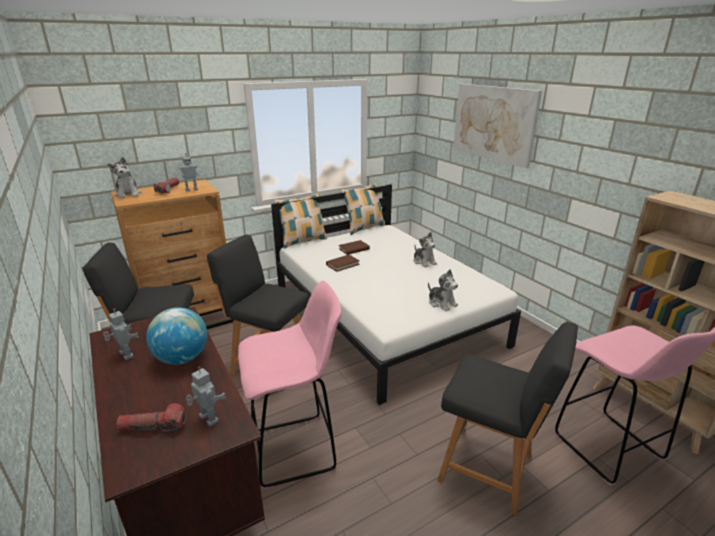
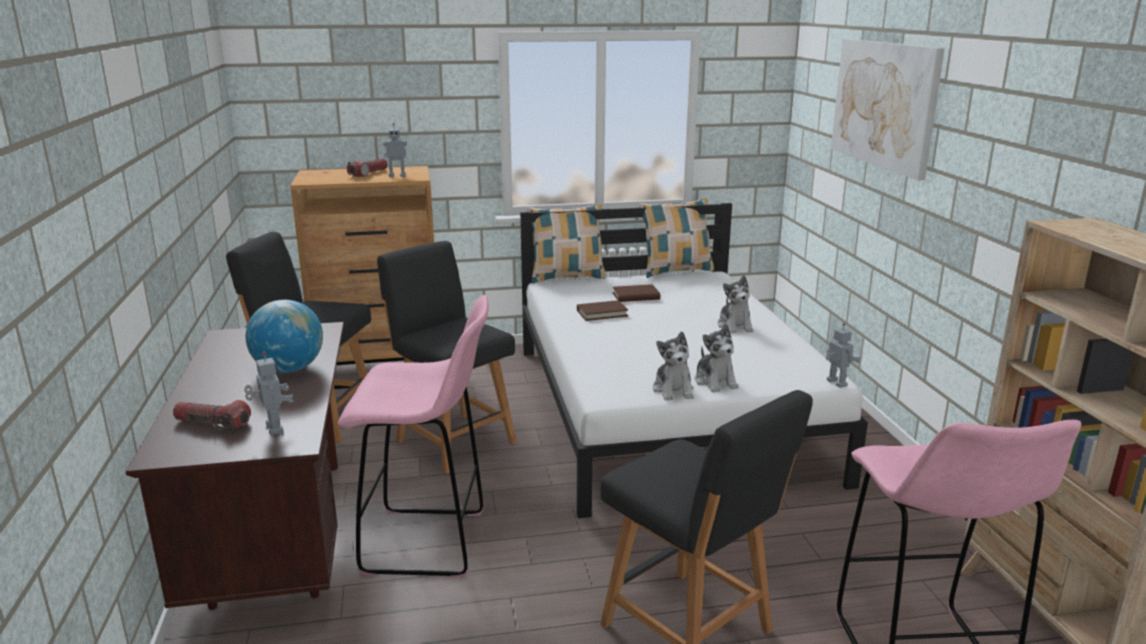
camera: 20 degrees right, 5 degrees down
(125, 355) = (230, 356): toy robot -> toy robot (835, 383)
(128, 194) = (316, 174): plush toy -> plush toy (673, 390)

